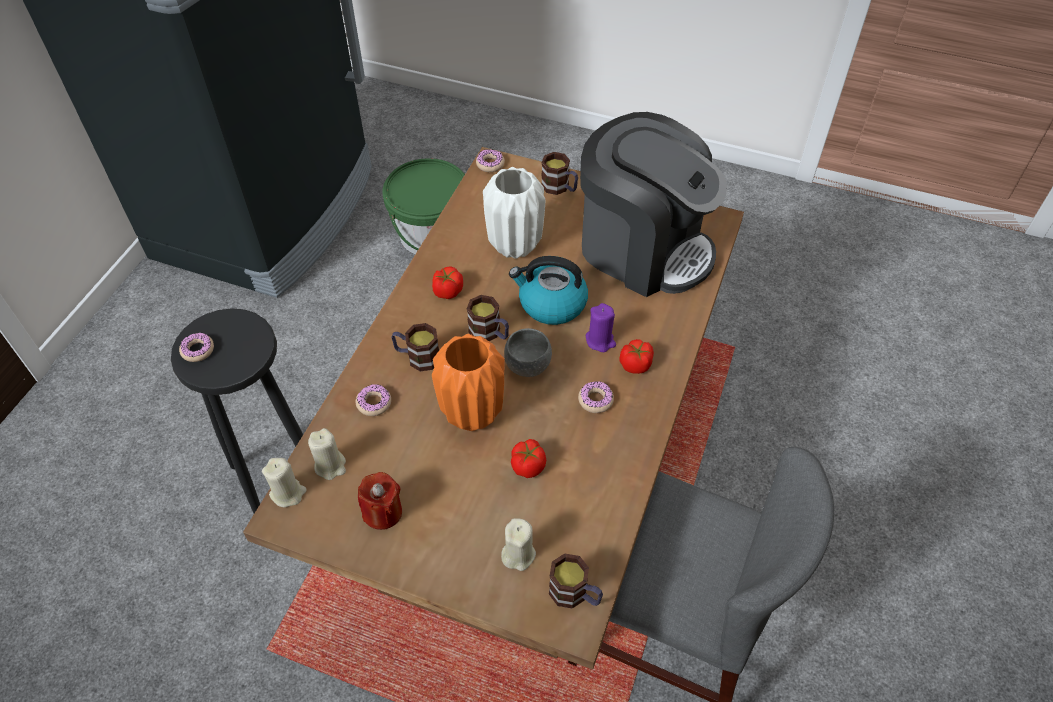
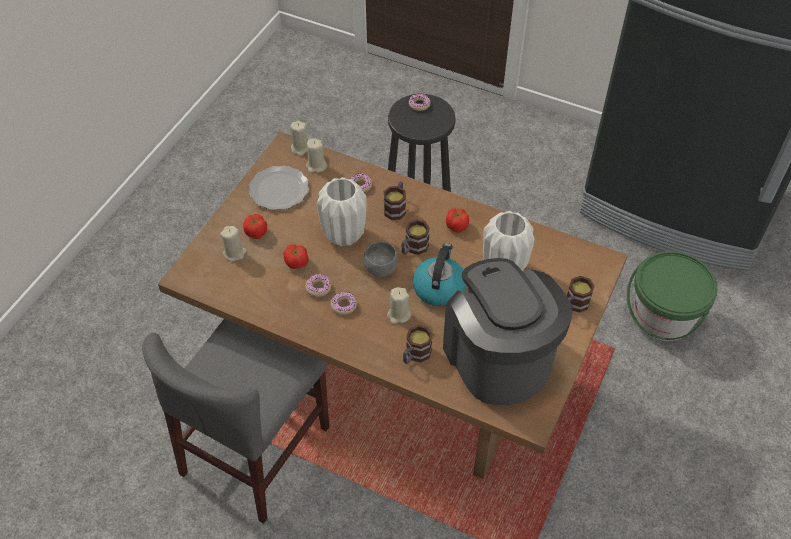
camera: 95 degrees right, 0 degrees up
(383, 512) = (278, 190): red candle -> plate
(472, 414) = (343, 235): orange vase -> white vase
(490, 164) = (603, 258): donut -> donut (318, 288)
(575, 594) = (201, 278): mug -> mug (415, 355)
(600, 341) = (399, 315): purple candle -> beige candle
(635, 364) = (373, 334): tomato -> tomato (256, 232)
(643, 248) = (497, 357): coffee machine -> coffee machine turned 120 degrees clockwise

